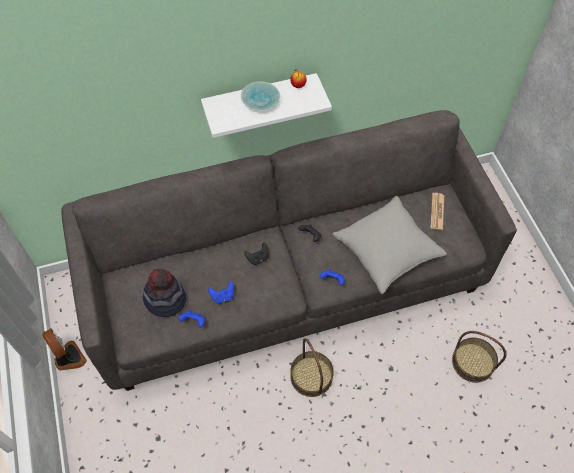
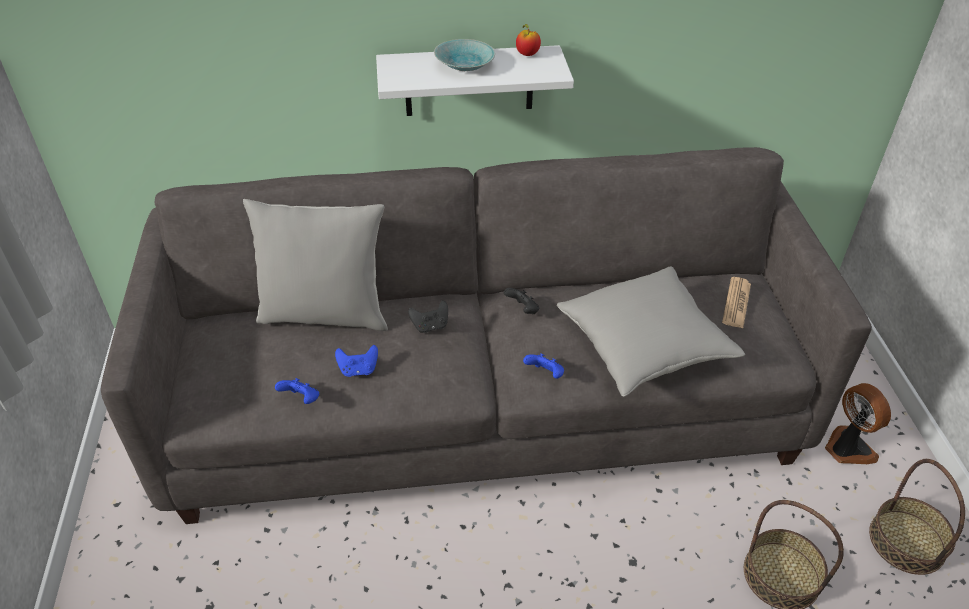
camera: 10 degrees right, 15 degrees down
(68, 358) = (113, 462): fan -> fan (847, 448)
(165, 300) = (267, 362): hat -> none
(190, 258) = (325, 314): none -> grey pillow
(311, 376) = (493, 552): basket -> basket (907, 541)

